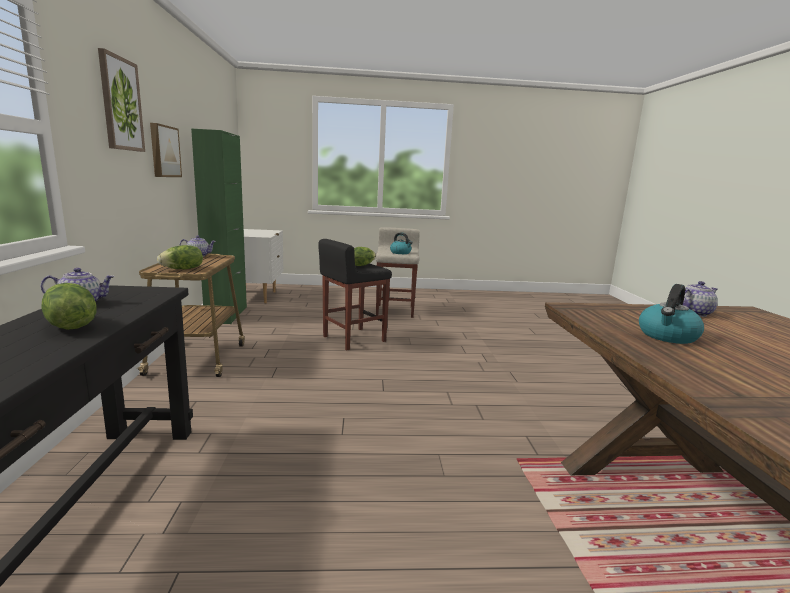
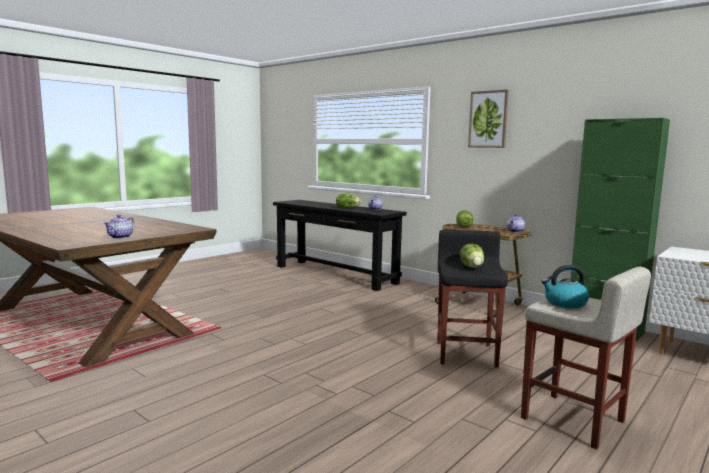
camera: 135 degrees right, 5 degrees down
(163, 151) = (543, 146): picture -> none
(667, 336) = (147, 226): kettle -> none

